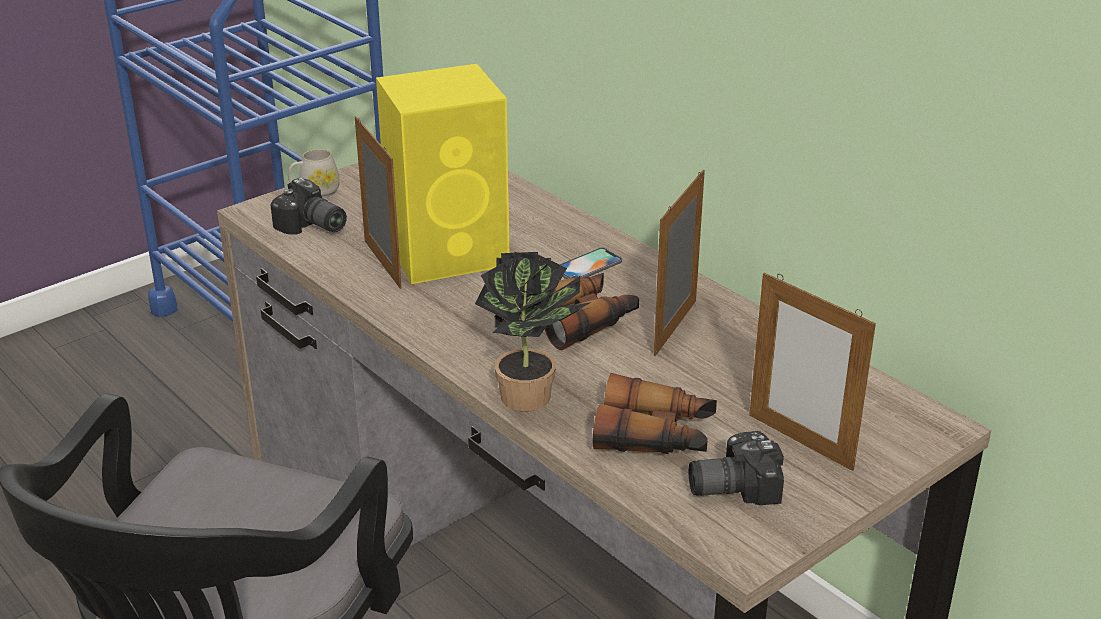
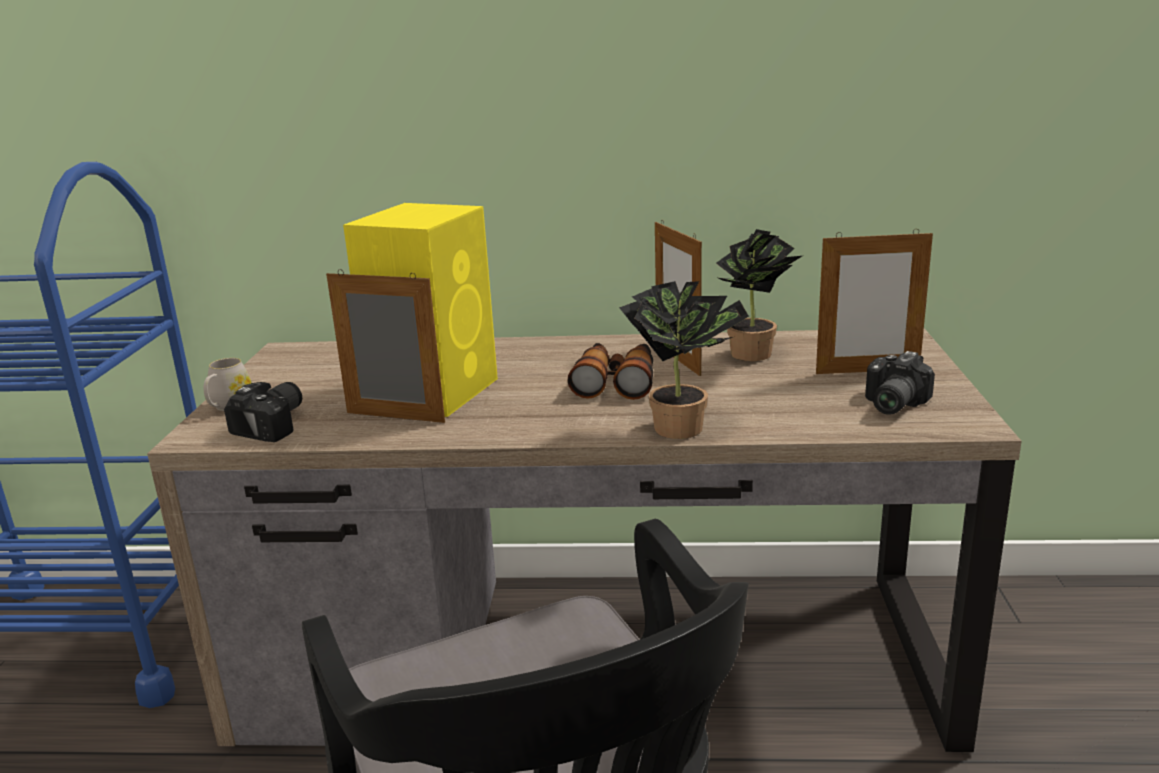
camera: 45 degrees left, 10 degrees down
(311, 227) = (276, 425): camera -> camera turned 60 degrees counterclockwise
(587, 265) = (551, 358): phone -> none
(656, 435) = (797, 406): binoculars -> none
(746, 363) = (755, 356): none -> potted plant

